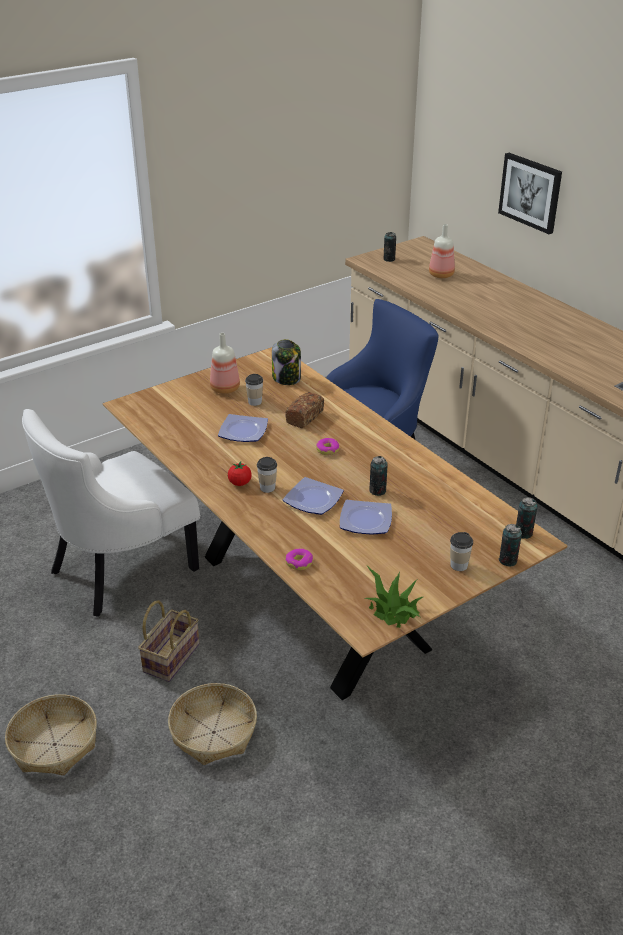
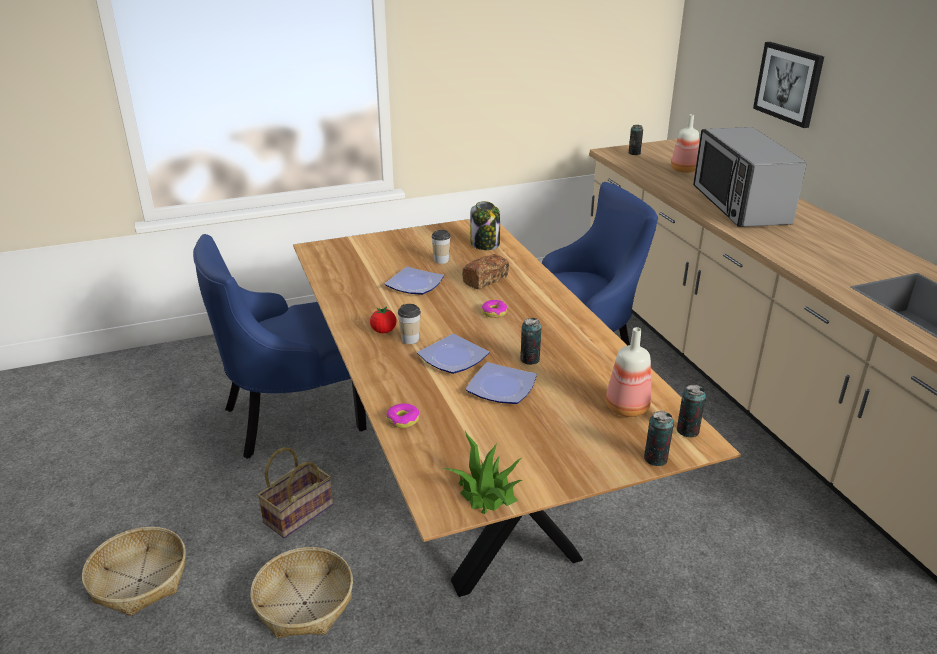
camera: 15 degrees right, 5 degrees down
(124, 568) = (296, 417): white chair -> blue chair
(225, 389) = (418, 246): bottle -> bottle (627, 409)
(458, 565) = (591, 454): cup -> none
(502, 311) = (739, 205): none -> microwave

